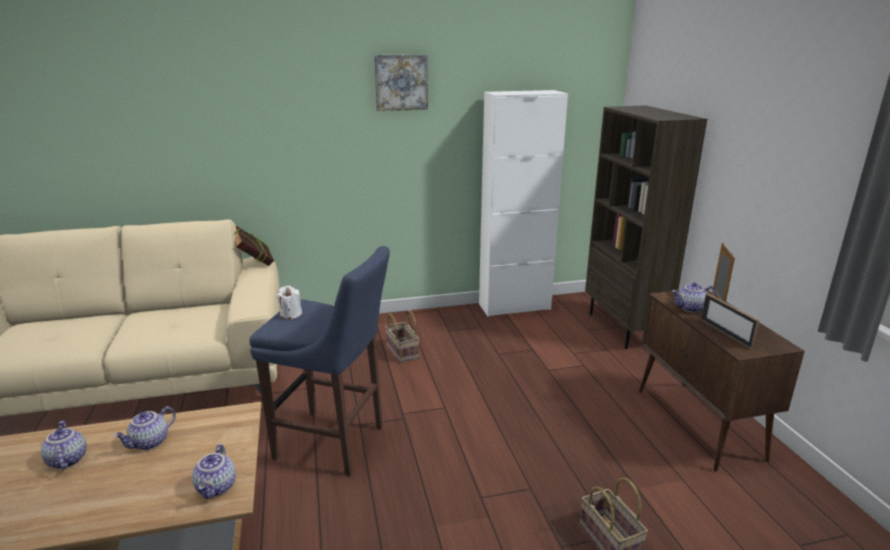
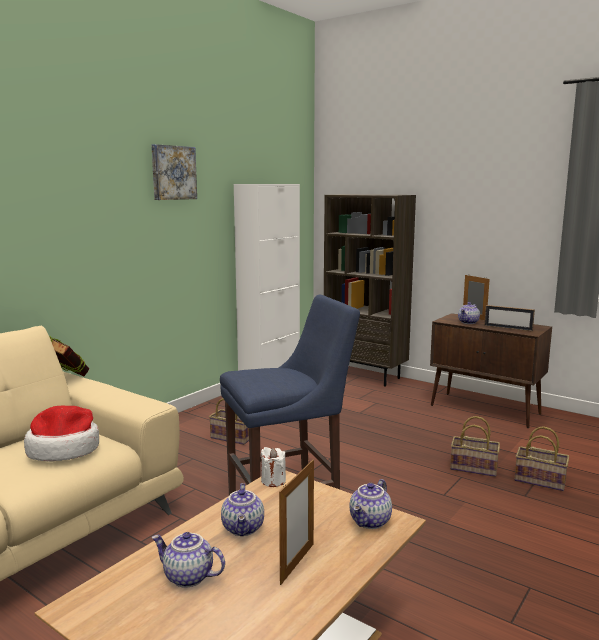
camera: 40 degrees left, 10 degrees down
(121, 490) = (297, 563): none -> picture frame
(185, 325) = (64, 449): none -> hat
(217, 487) = (371, 522): teapot -> teapot turned 75 degrees clockwise
(290, 314) = (252, 379): white candle -> white candle (273, 481)
(562, 486) = (475, 468): none -> basket

